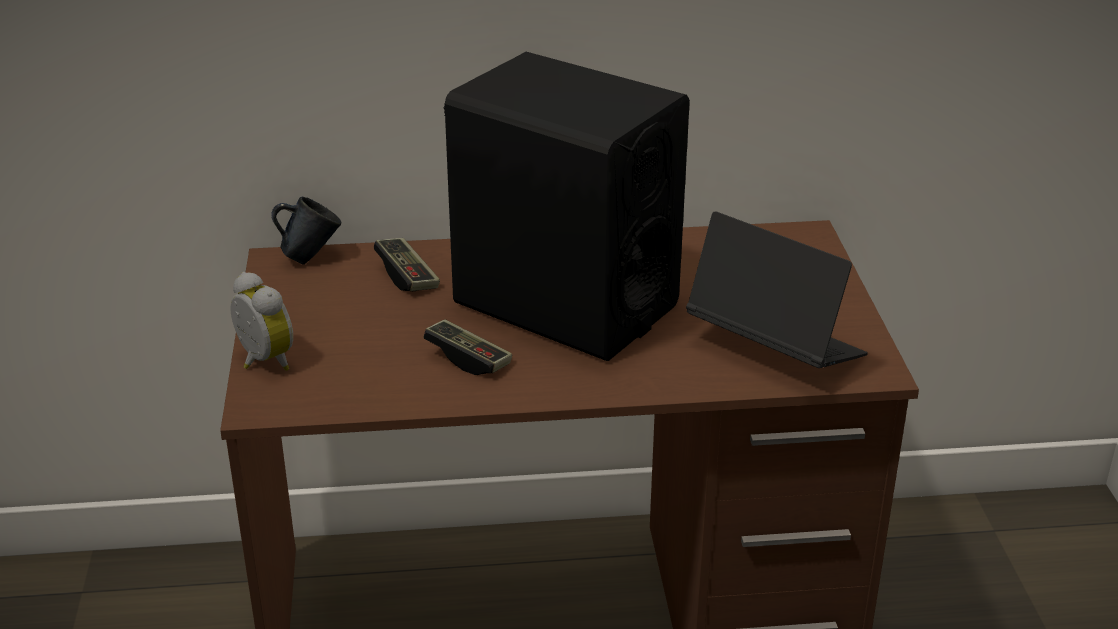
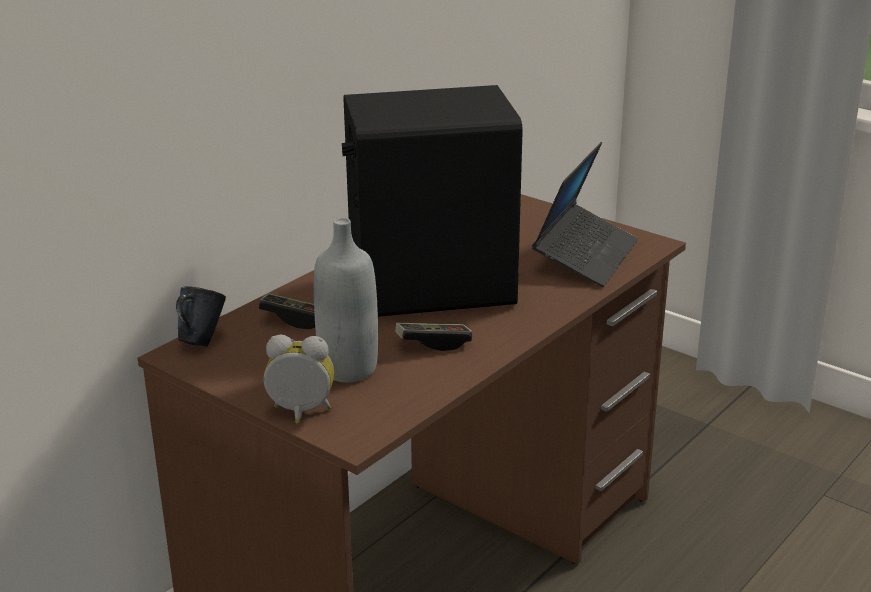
camera: 45 degrees left, 5 degrees down
(363, 343) = (348, 369): none -> grey bottle
(774, 348) = (585, 256): laptop -> laptop turned 120 degrees clockwise

